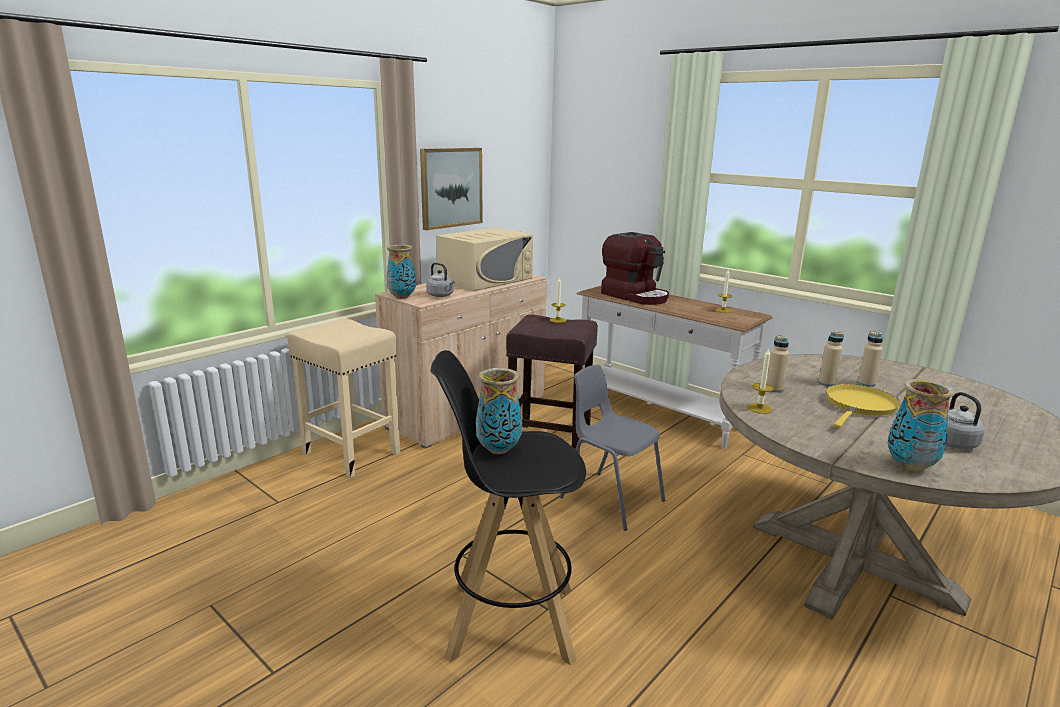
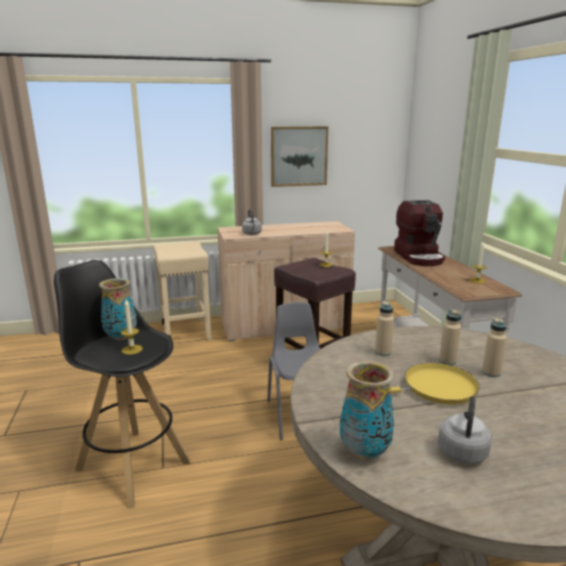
camera: 35 degrees right, 0 degrees up
(402, 297) = (227, 231): vase -> none
(485, 280) = (305, 227): beige microwave -> none
(759, 408) = (334, 362): candle -> candle (132, 349)

